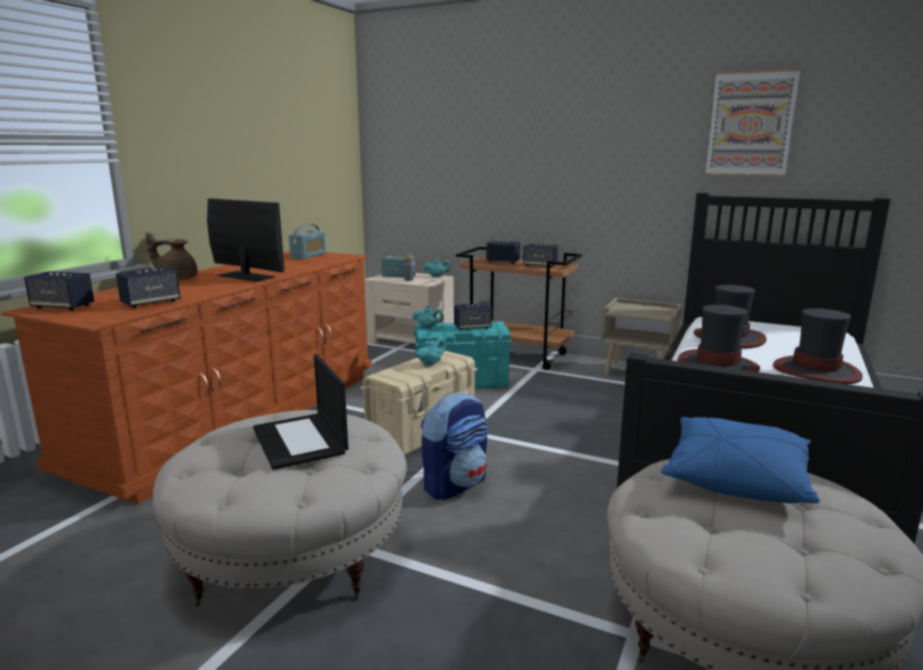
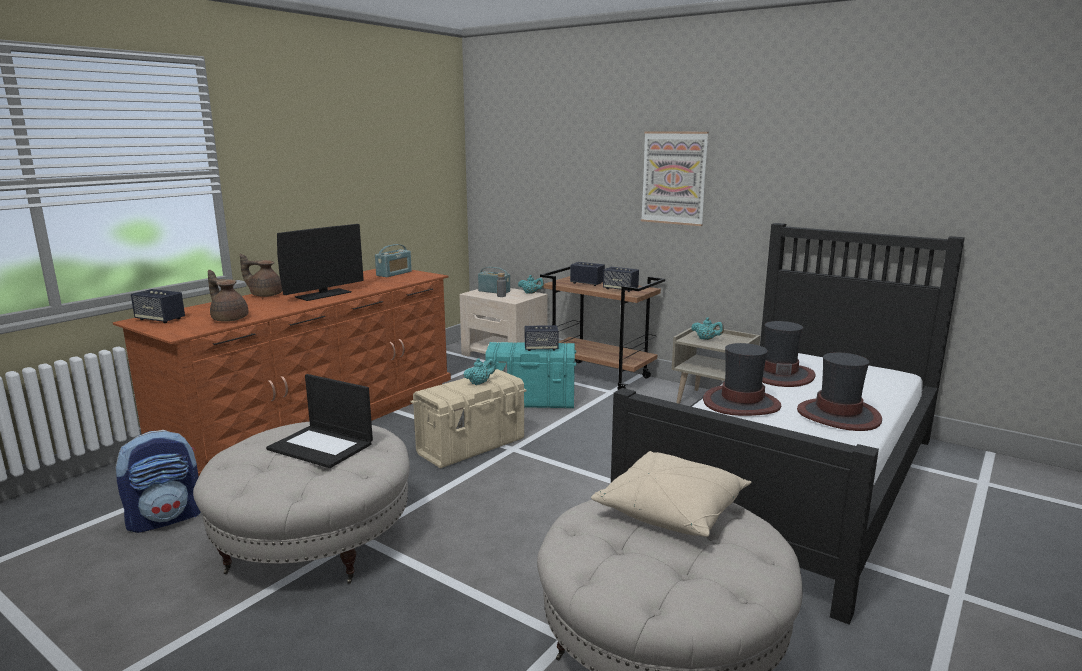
camera: 10 degrees right, 0 degrees up
(151, 303) = (229, 319): speaker -> brown teapot
(246, 276) = (323, 294): monitor -> monitor turned 90 degrees clockwise
(301, 441) = (322, 446): laptop -> laptop turned 45 degrees counterclockwise
(428, 327) = (499, 346): turquoise teapot -> turquoise teapot (706, 339)
(455, 484) = (477, 496): backpack -> backpack (166, 518)
(736, 478) = (671, 510): blue pillow -> beige pillow
(750, 124) = (827, 155): picture -> picture (674, 178)

